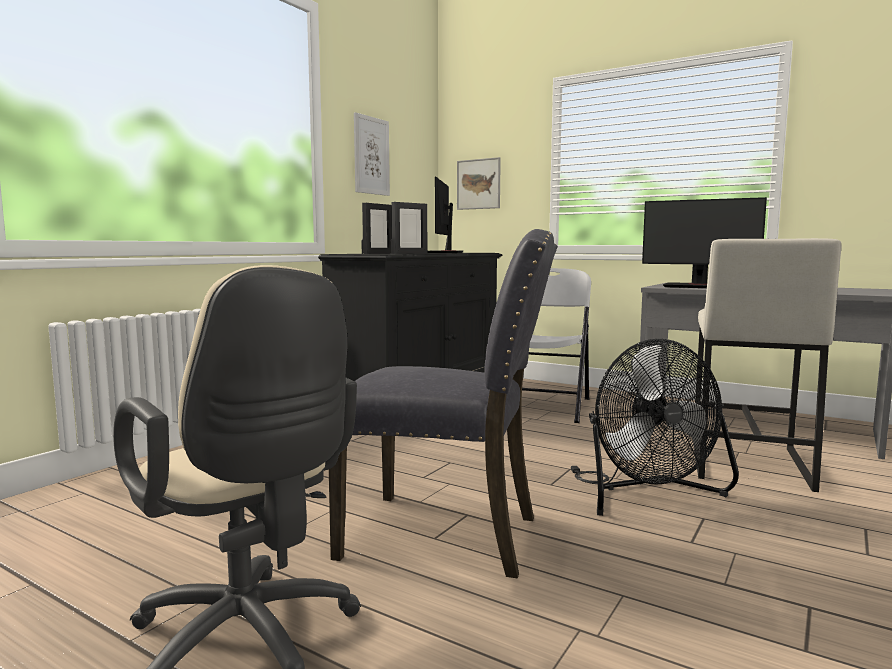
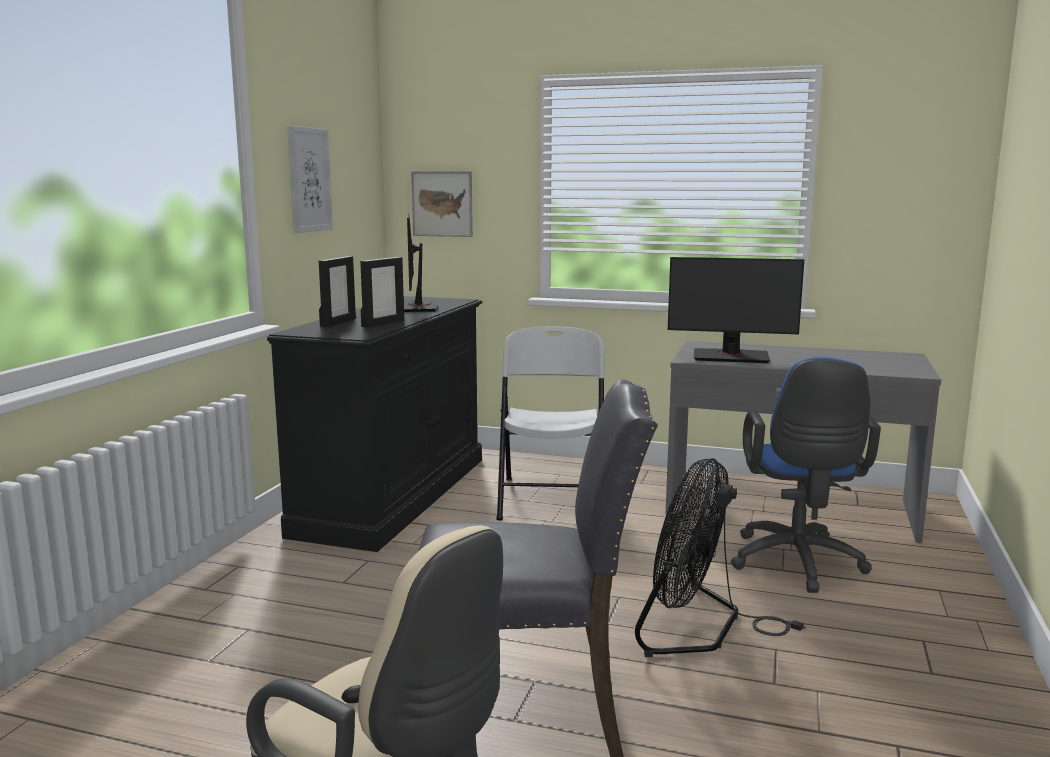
camera: 15 degrees left, 5 degrees up
(641, 494) = (705, 624): black fan -> black fan turned 150 degrees clockwise
(748, 463) = (797, 565): beige stool -> blue office chair

